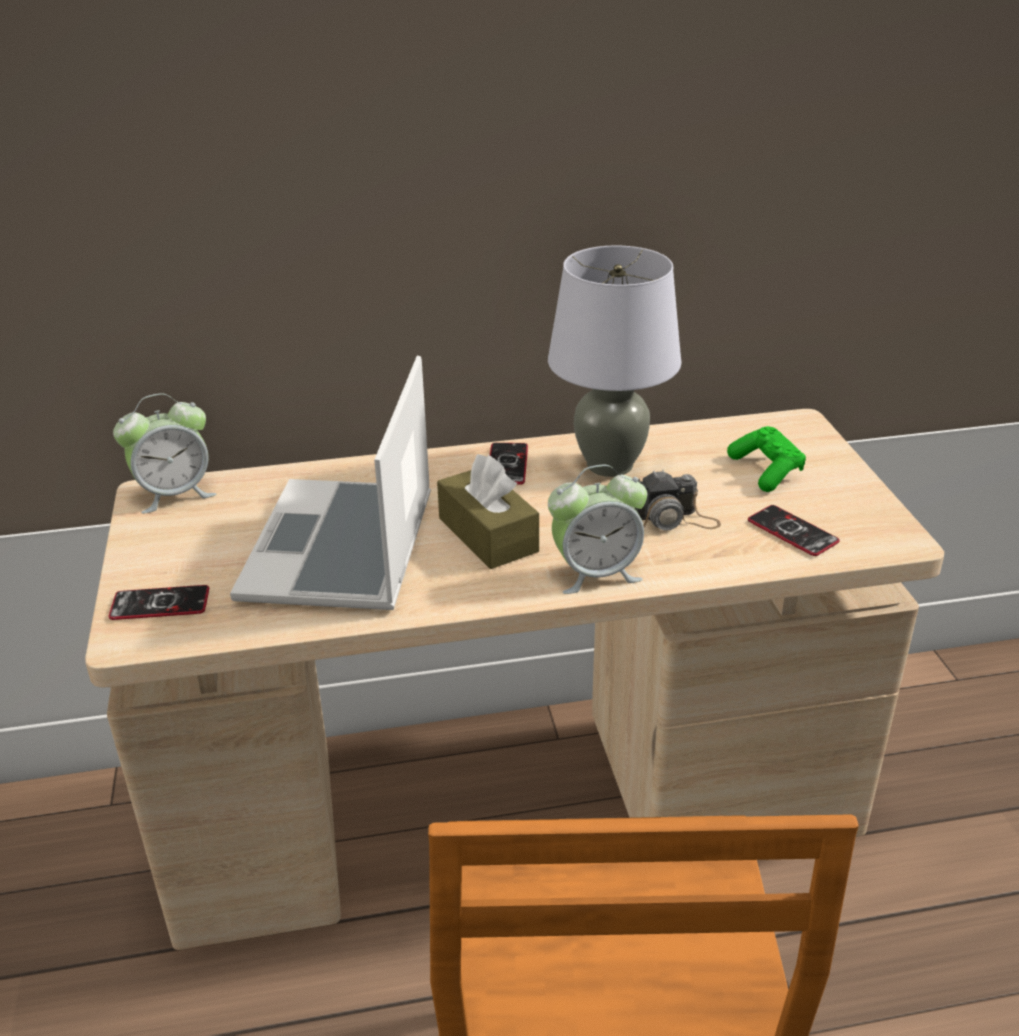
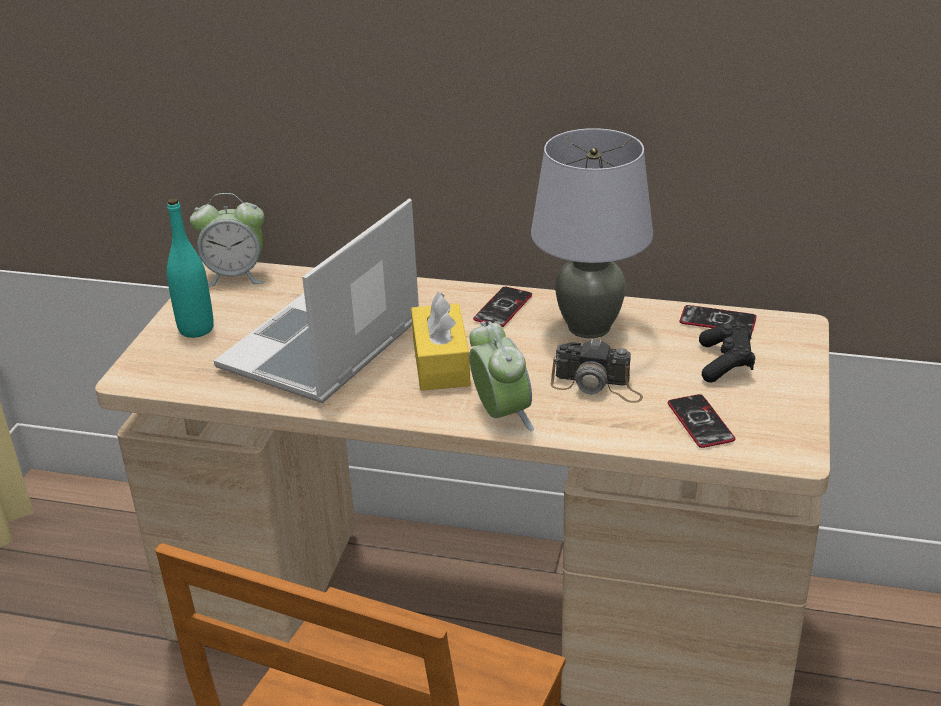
camera: 25 degrees right, 0 degrees up
(160, 604) = (169, 357): phone -> phone (717, 321)
(170, 564) = (196, 329): none -> turquoise bottle
(488, 535) = (441, 362): brown tissue box -> yellow tissue box
(596, 573) = (501, 415): alarm clock -> alarm clock turned 120 degrees counterclockwise
(766, 471) = (725, 363): green game controller -> black game controller

